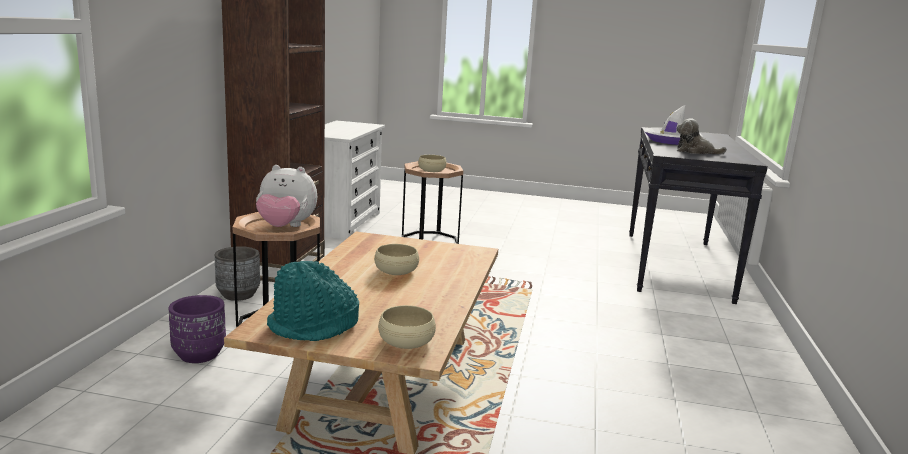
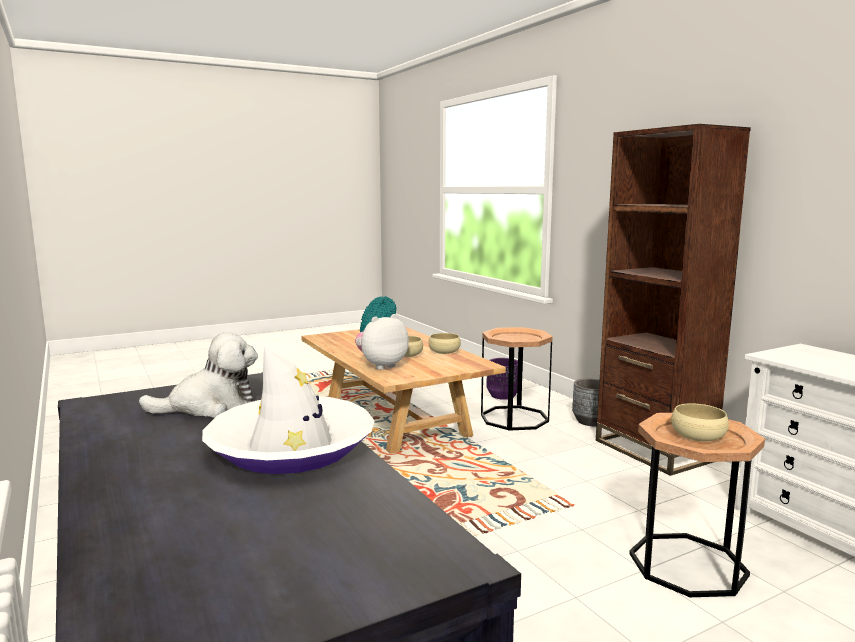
camera: 140 degrees right, 5 degrees down
(285, 227) = (512, 339): plush toy -> plush toy (381, 366)
(406, 341) = (331, 337): beige bowl -> beige bowl (444, 351)

